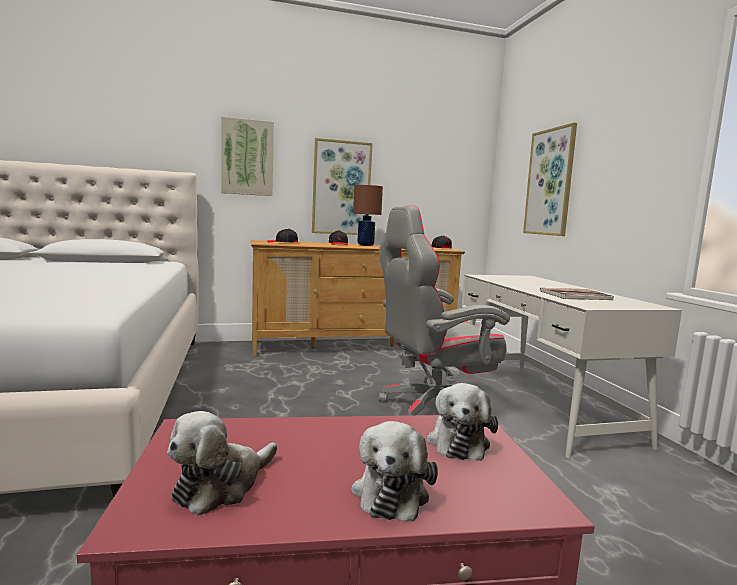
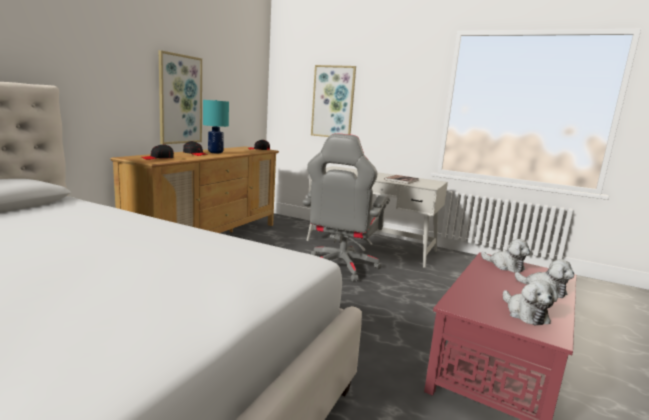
camera: 50 degrees left, 5 degrees up
(247, 157) = (99, 67): picture -> none
(365, 245) = (215, 153): brown table lamp -> turquoise table lamp

